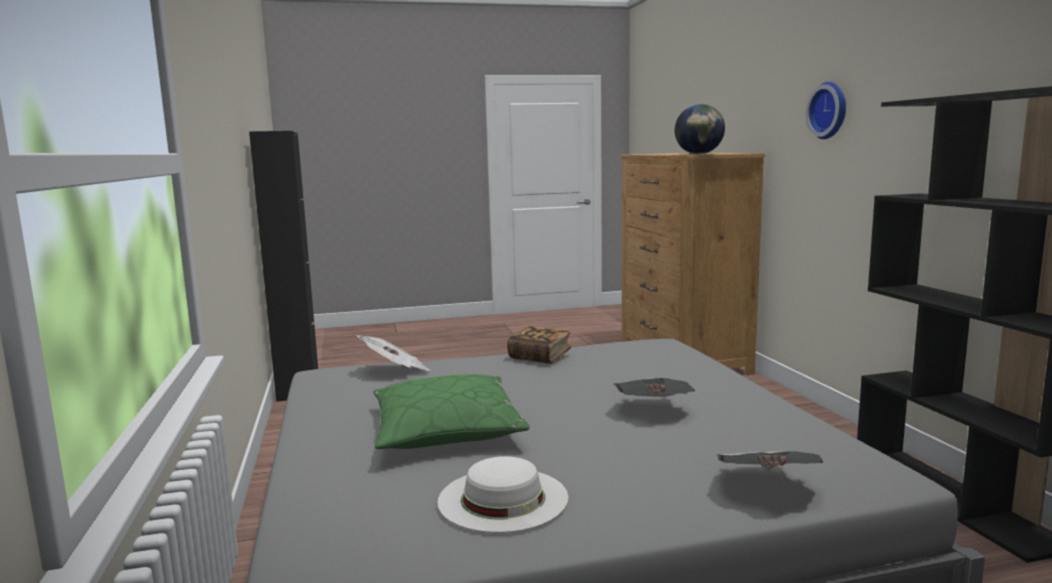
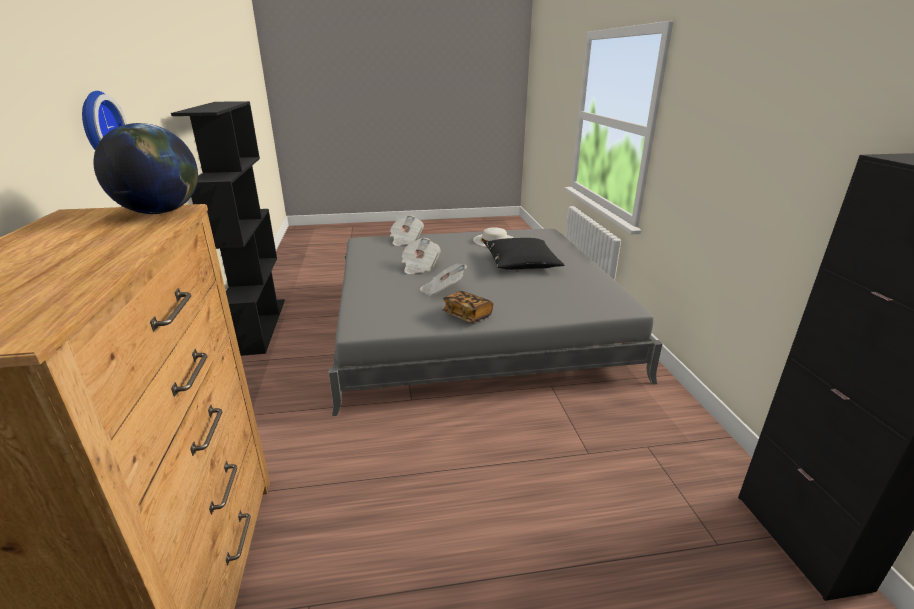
camera: 175 degrees left, 15 degrees up
(396, 371) = (571, 302): newspaper -> newspaper (442, 291)
(446, 429) = (521, 263): green pillow -> black pillow

